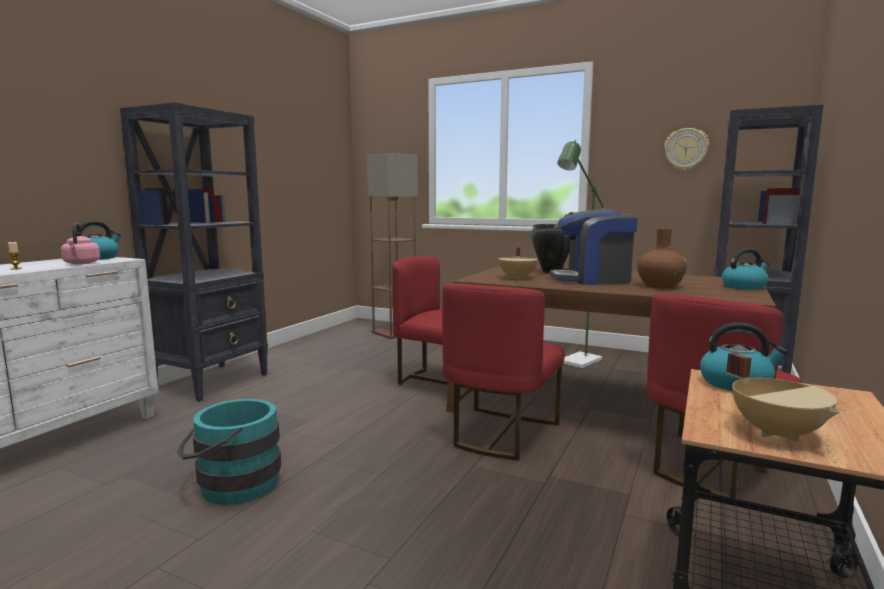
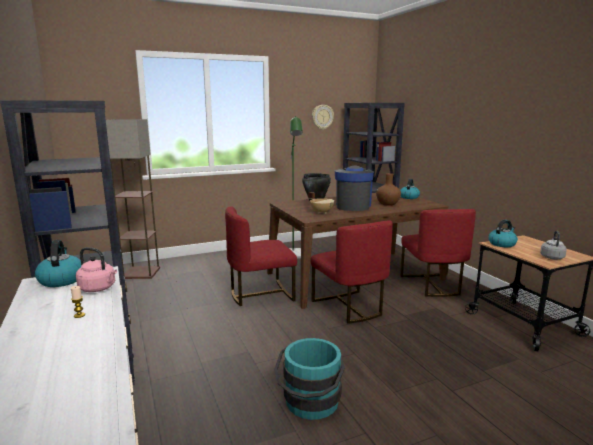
camera: 50 degrees left, 5 degrees up
(592, 280) = (353, 206): coffee machine -> coffee machine turned 150 degrees clockwise
(777, 433) = (551, 257): beige cooking pot -> grey kettle

